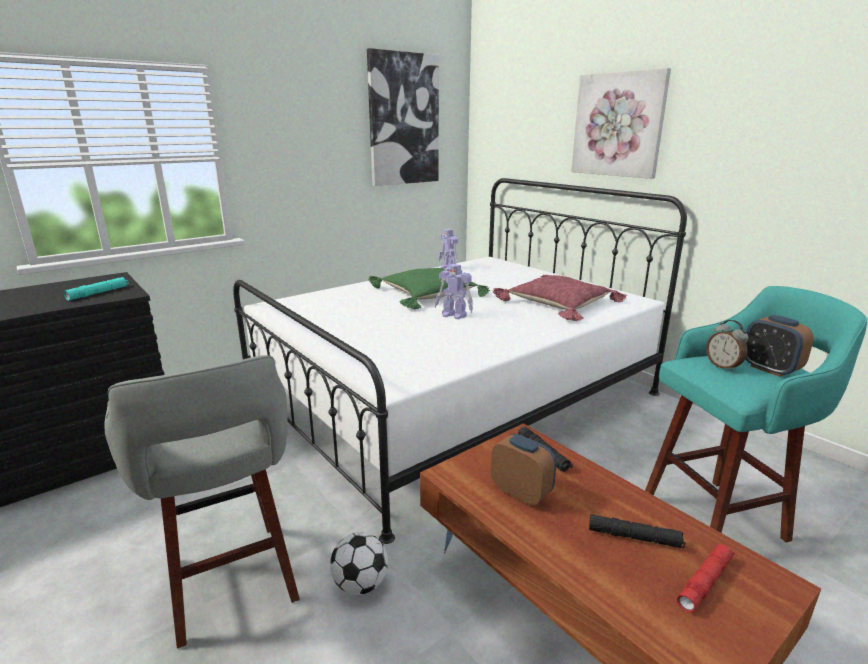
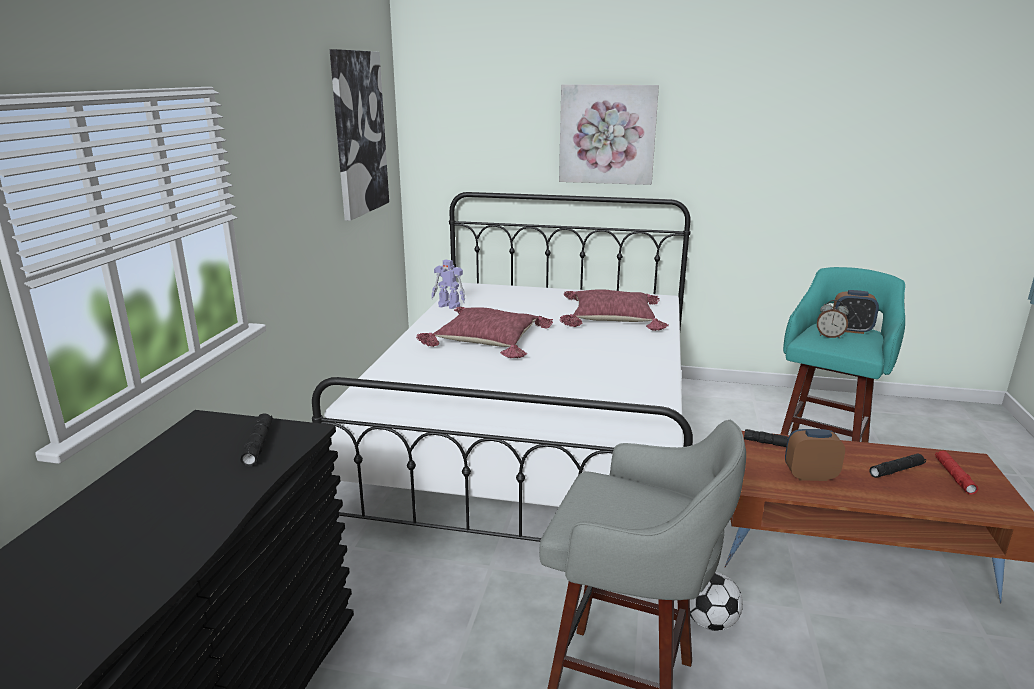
camera: 40 degrees left, 0 degrees up
(98, 293) = (258, 445): turquoise flashlight -> black flashlight
(427, 292) = (487, 337): green pillow -> red pillow
(454, 315) = (563, 353): toy robot -> none

